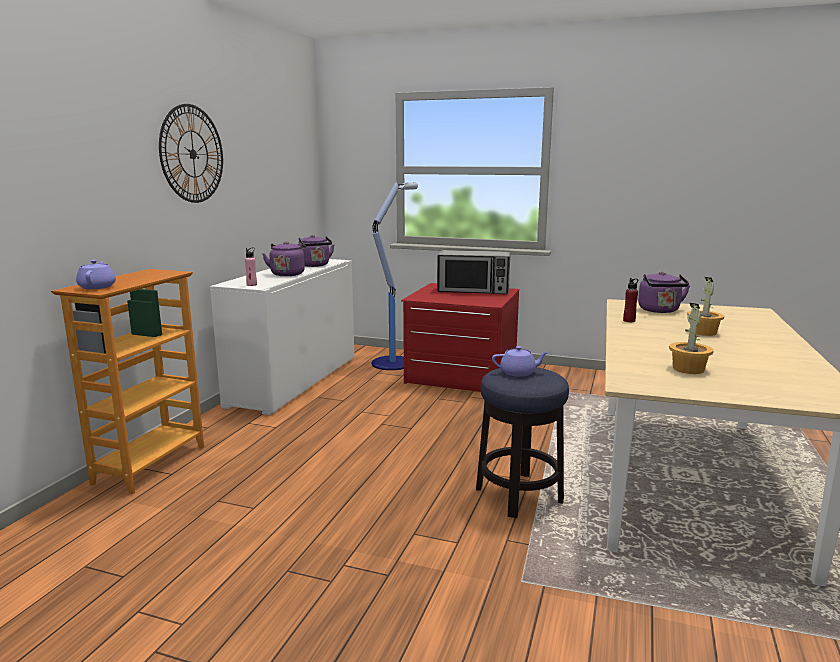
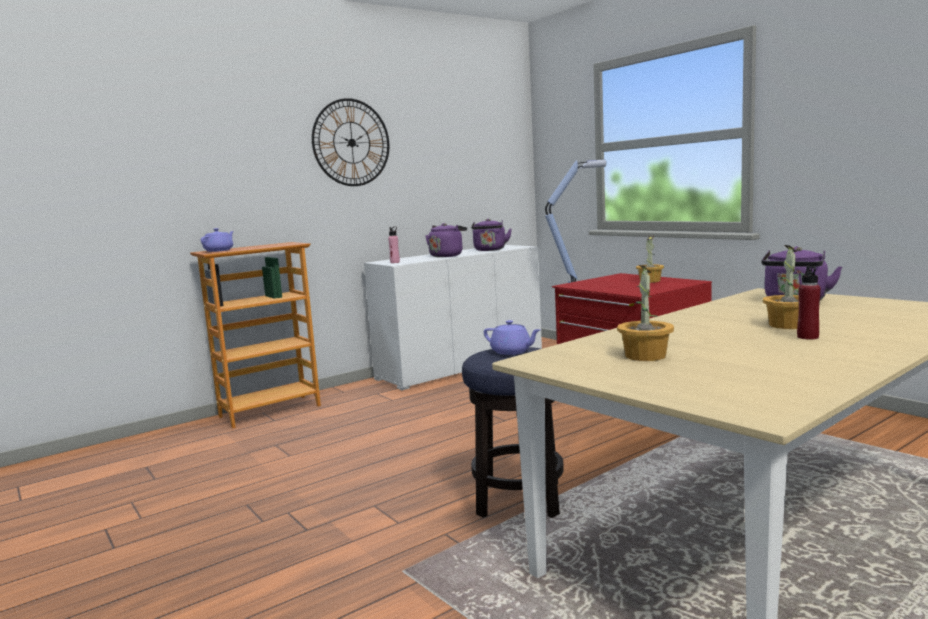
camera: 35 degrees right, 5 degrees down
(473, 290) = (650, 281): microwave -> potted plant
(629, 320) = (717, 308): red bottle -> red bottle (807, 337)

